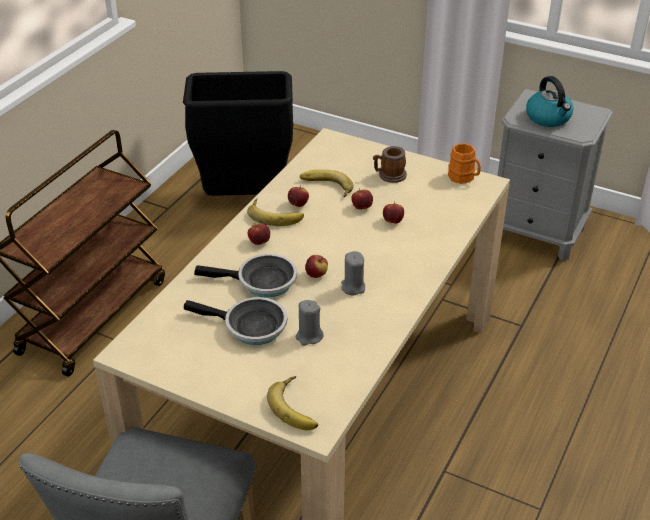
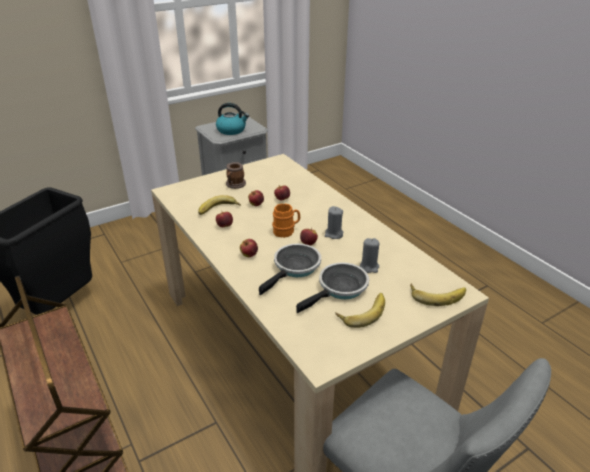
camera: 60 degrees left, 5 degrees down
(275, 215) = (226, 238): banana -> banana (362, 311)
(464, 178) = (267, 164): orange mug -> orange mug (286, 231)

